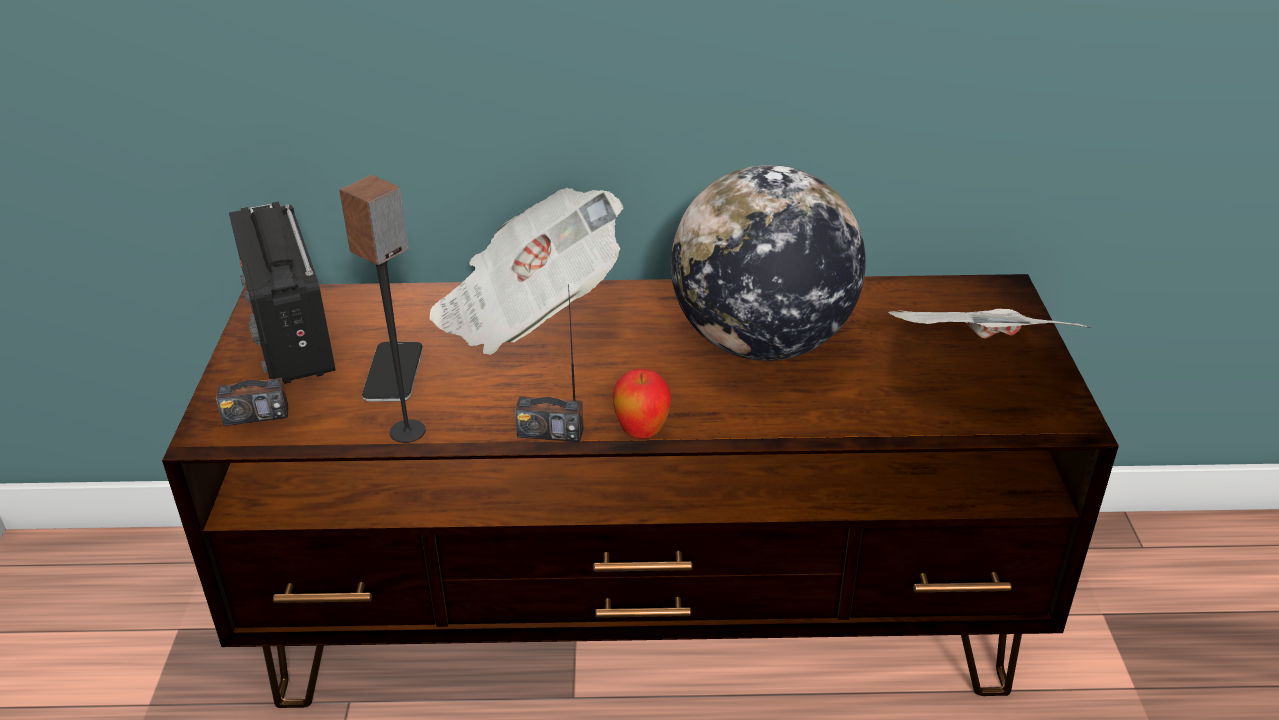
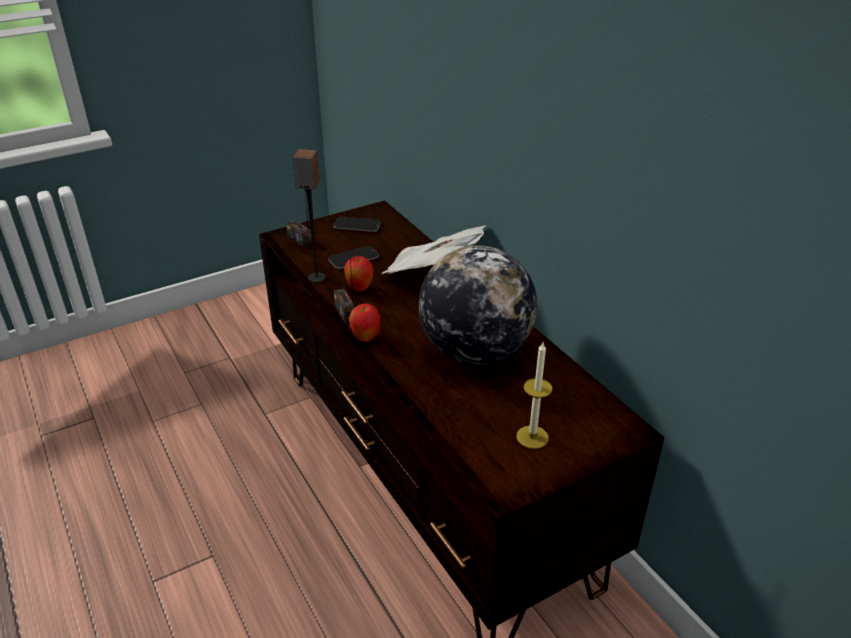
camera: 60 degrees right, 0 degrees up
(291, 337) = (357, 225): radio -> phone
(494, 395) = (359, 289): none -> apple
(977, 362) = (532, 437): newspaper -> candle

